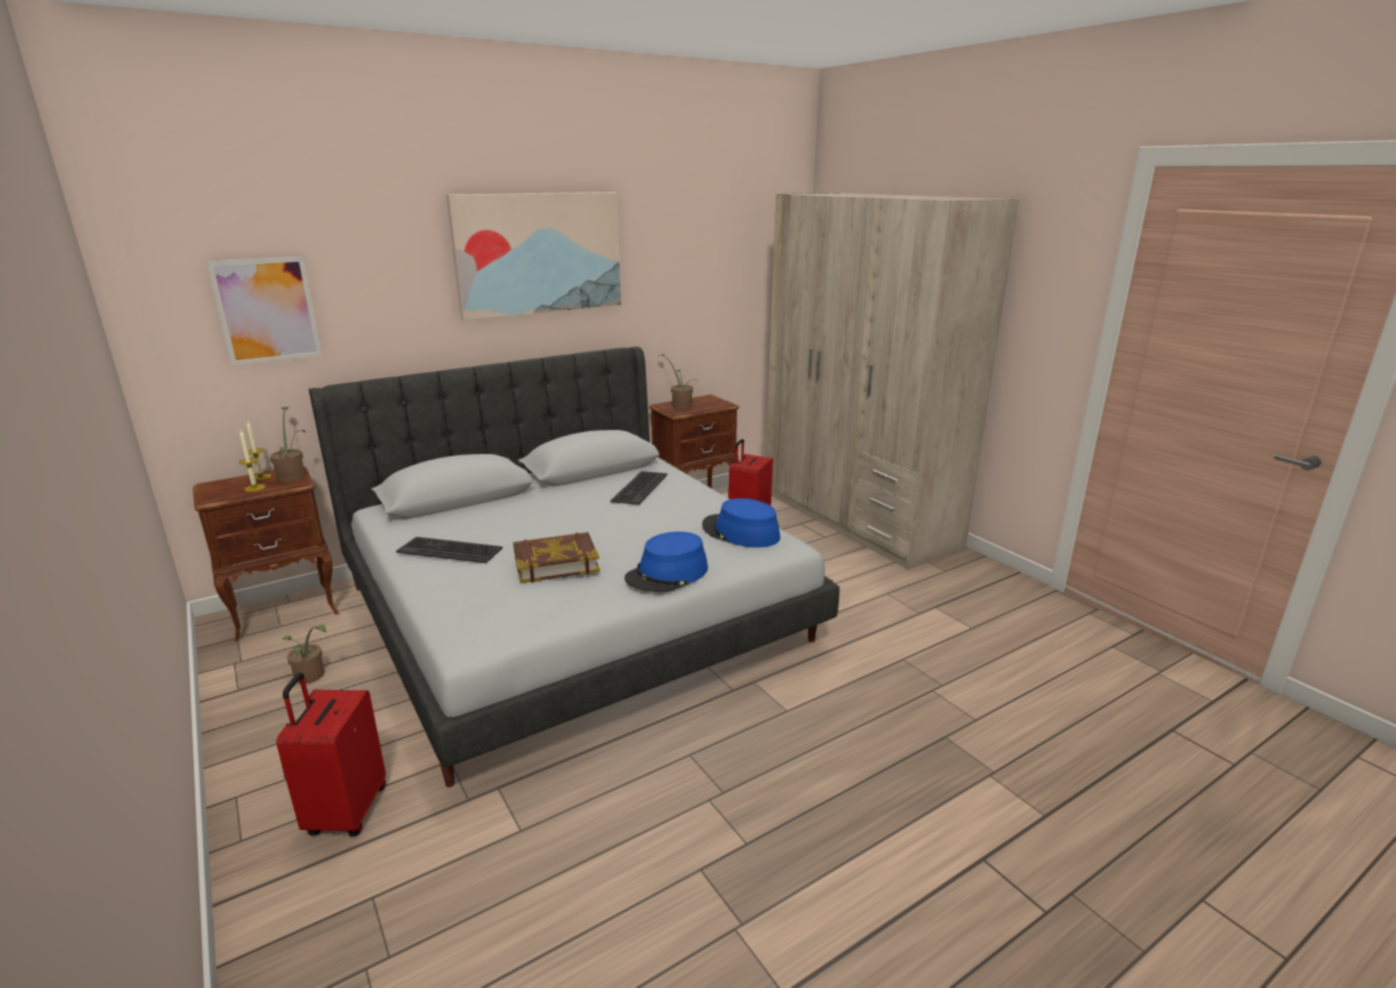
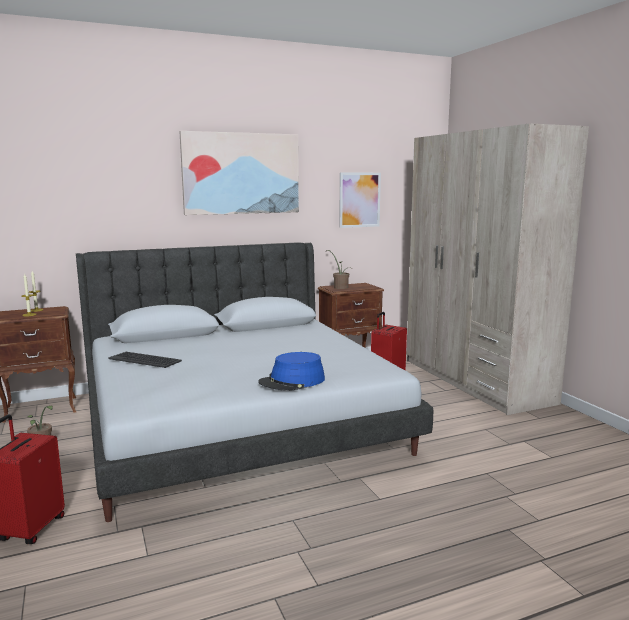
camera: 10 degrees right, 10 degrees down
(267, 310) = (55, 200): picture -> picture (359, 200)
(293, 476) = (57, 310): potted plant -> none
(556, 563) = (213, 370): book -> none
(639, 488) = (295, 335): keyboard -> none
(740, 532) = (359, 362): blue hat -> none

